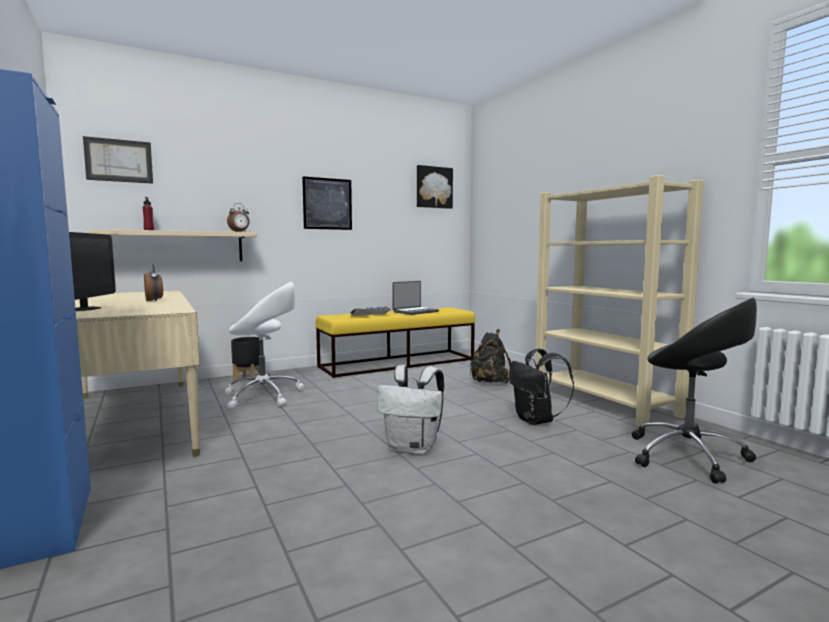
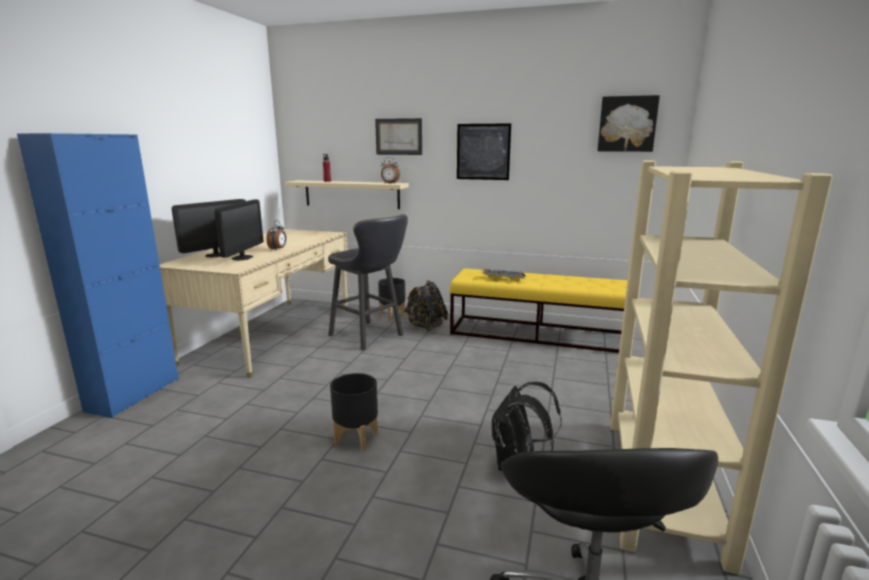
camera: 45 degrees right, 10 degrees up
(119, 160) = (312, 123): picture -> picture (399, 136)
(138, 307) = (242, 258): none -> monitor
(265, 396) = (371, 337): white office chair -> black stool
(413, 448) = (357, 438): white backpack -> black planter
(415, 312) = (564, 281): laptop -> none
(490, 382) = (579, 394): black backpack -> black backpack (425, 326)

